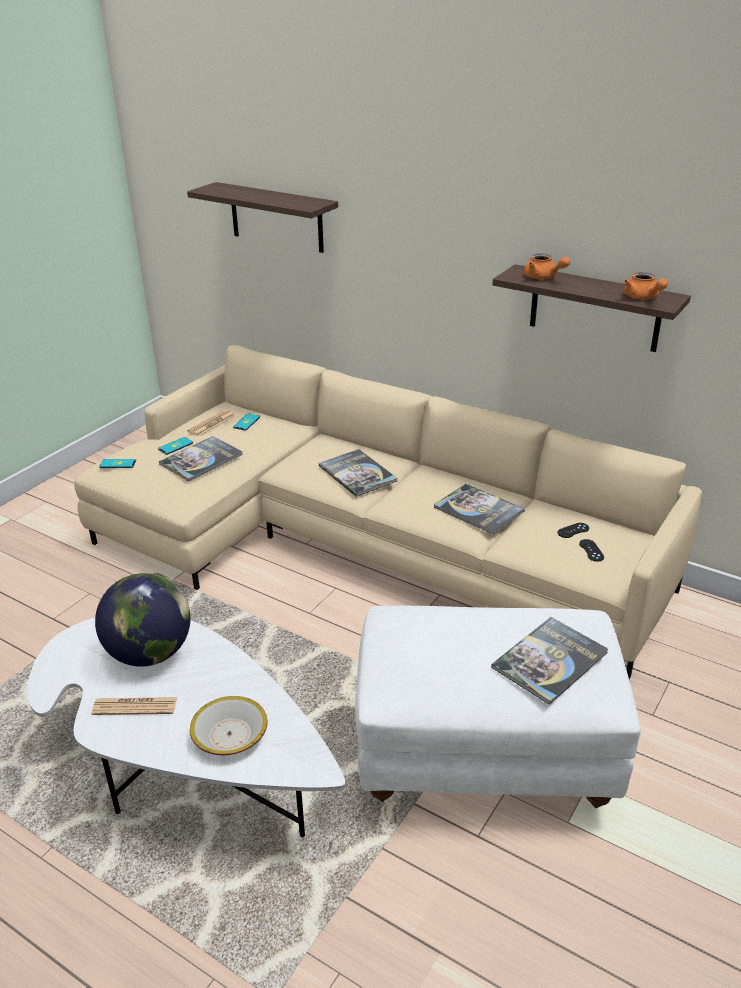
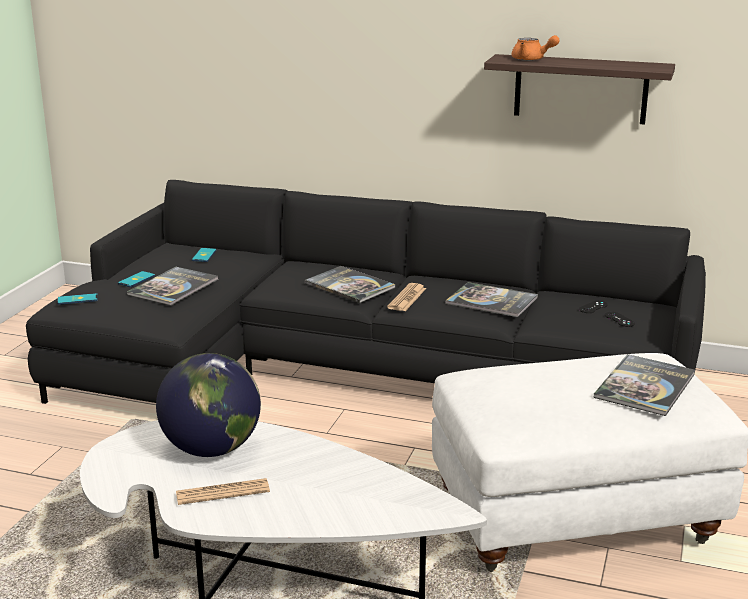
camera: 15 degrees left, 10 degrees down
(211, 424) = (165, 259): newspaper -> newspaper (407, 298)
(229, 734) = (342, 500): bowl -> none
(276, 217) = (222, 35): shelf -> none
(362, 543) = (353, 369): beige sofa -> black sofa
(643, 298) = (635, 66): orange teapot -> none

